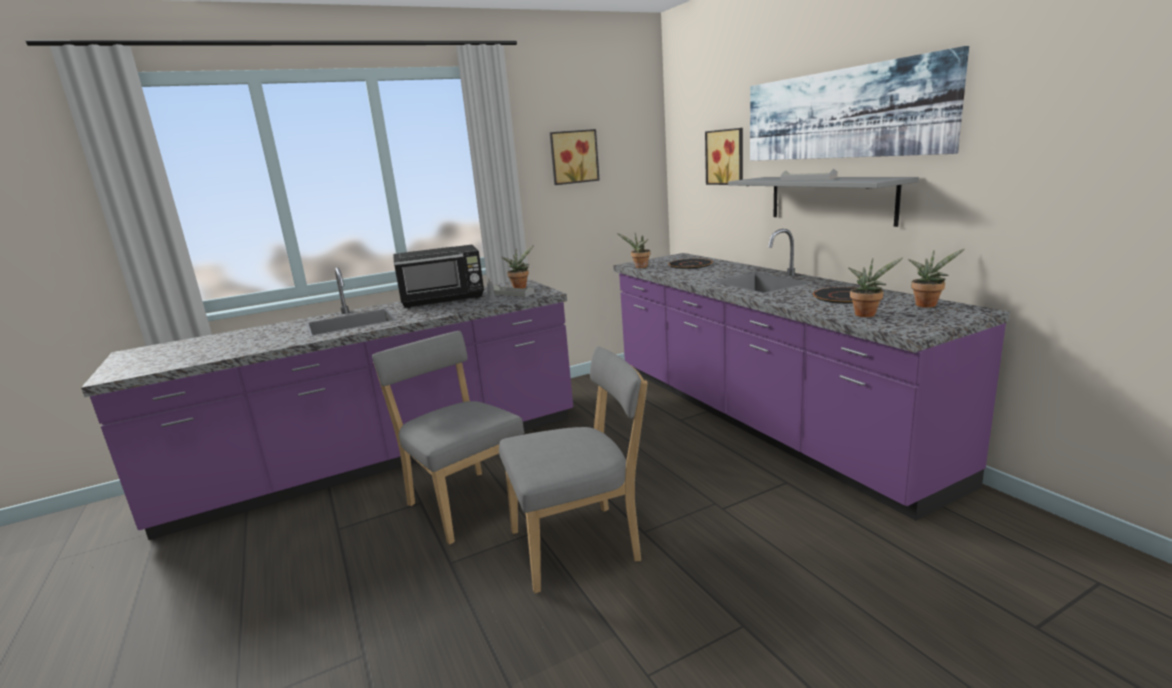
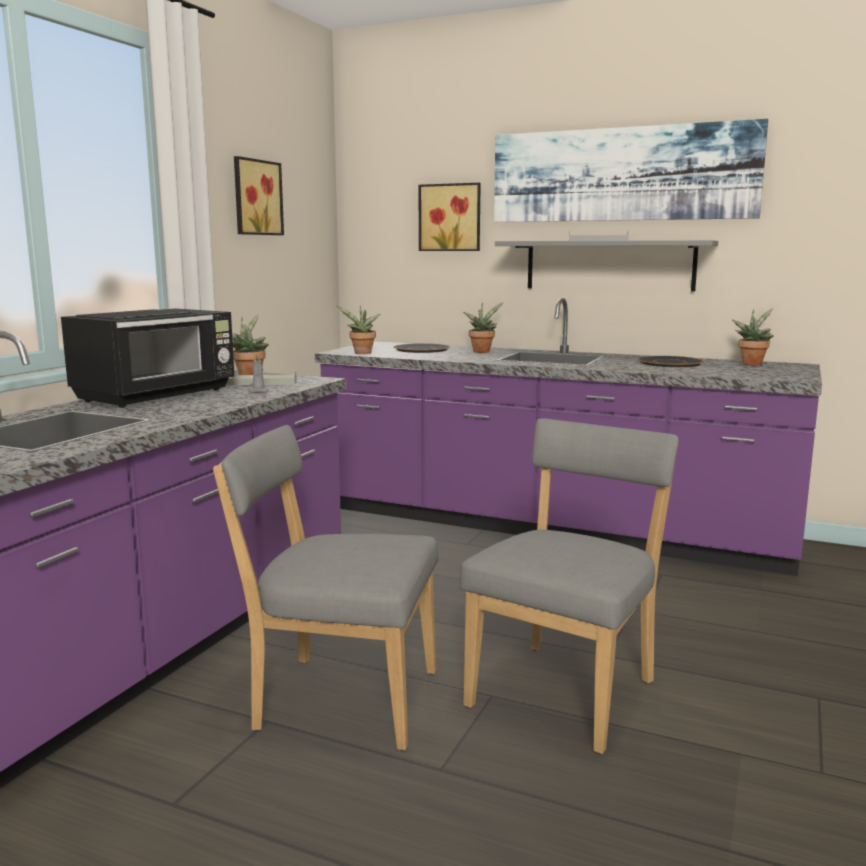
camera: 40 degrees left, 5 degrees down
(867, 314) = (729, 372): potted plant -> potted plant (482, 351)

